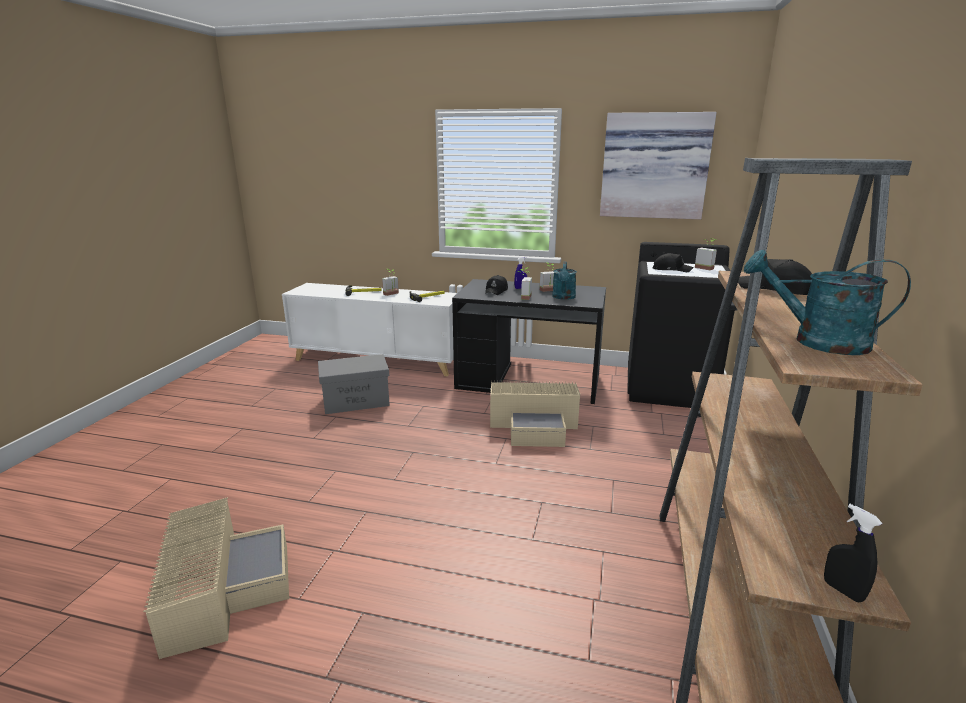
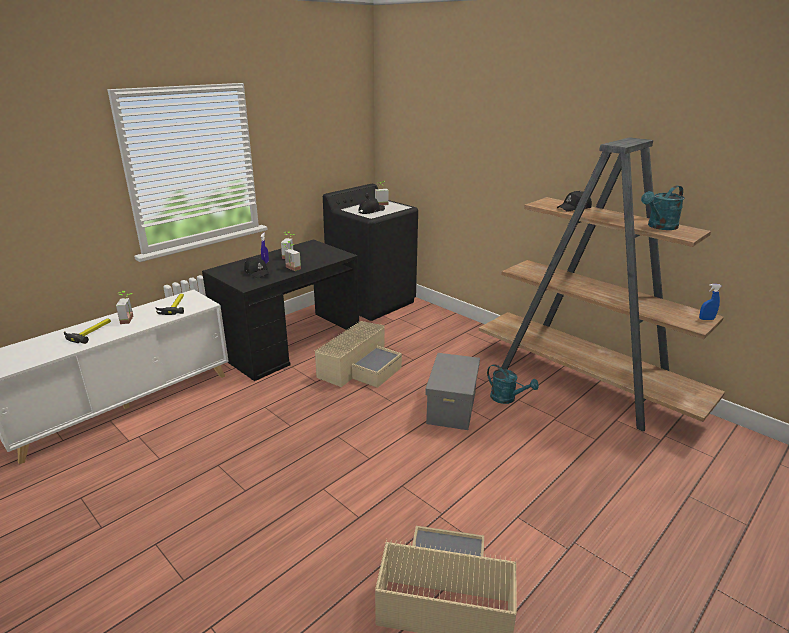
camera: 60 degrees left, 5 degrees up
(356, 401) = (202, 443): grey storage box -> grey storage box (451, 407)
(563, 297) = (315, 257): turquoise watering can -> turquoise watering can (507, 398)
(654, 166) = (319, 129): picture -> none
(842, 591) = (706, 319): black spray bottle -> blue spray bottle

